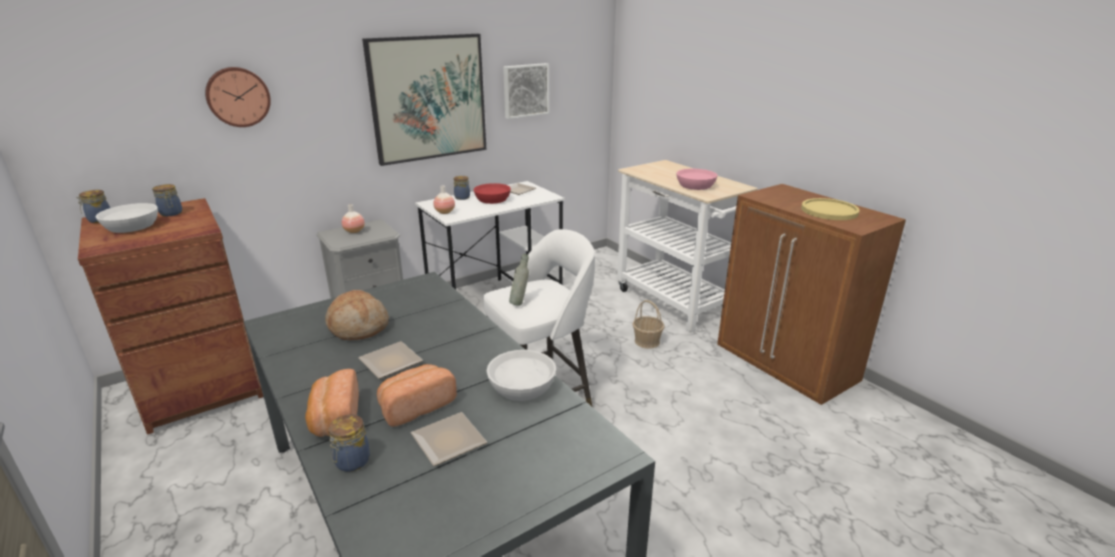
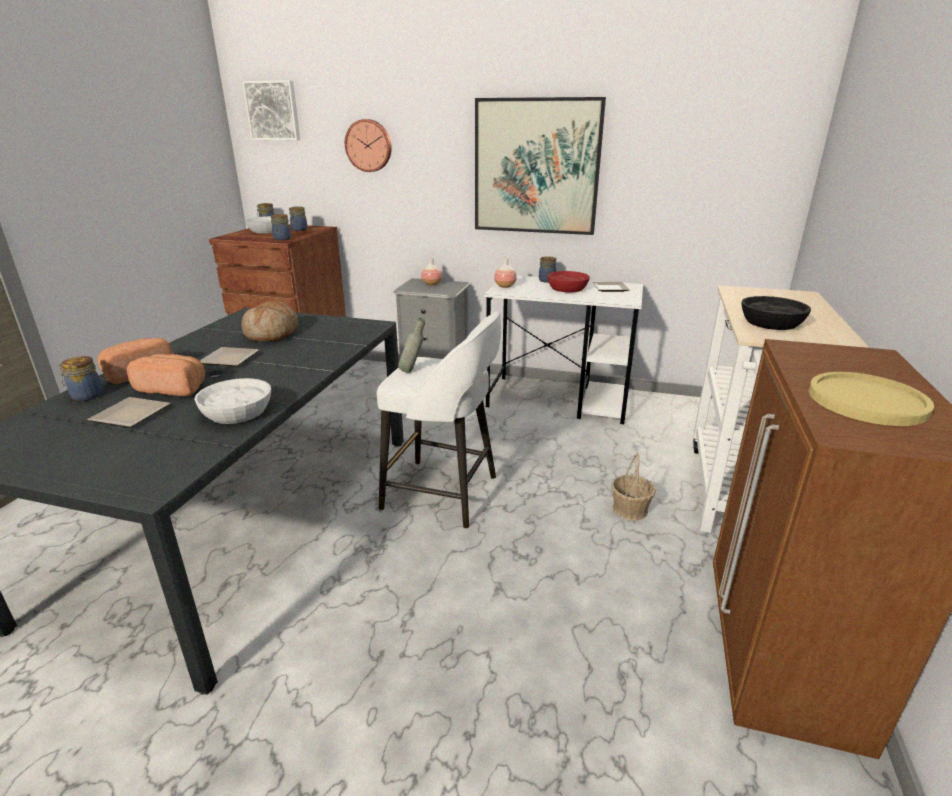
camera: 50 degrees right, 0 degrees up
(194, 229) = (282, 239): none -> jar
(525, 90) = (662, 172): picture -> picture (273, 111)
(696, 186) = (771, 324): pink bowl -> black bowl

